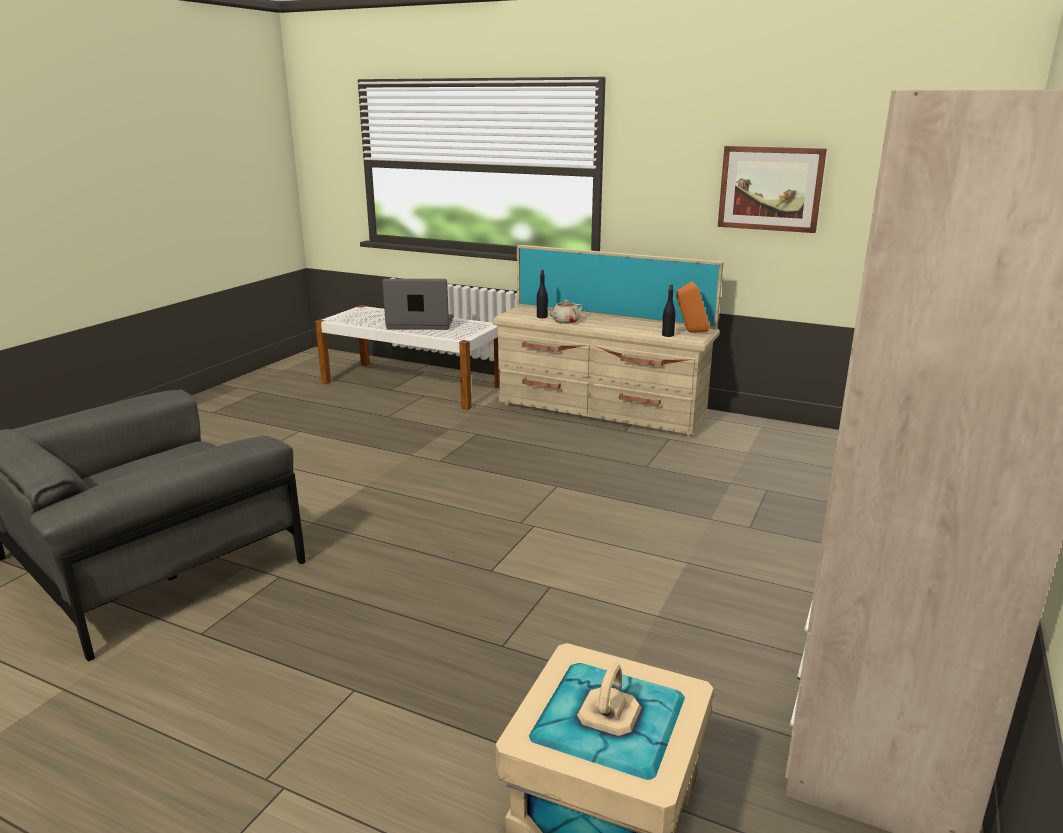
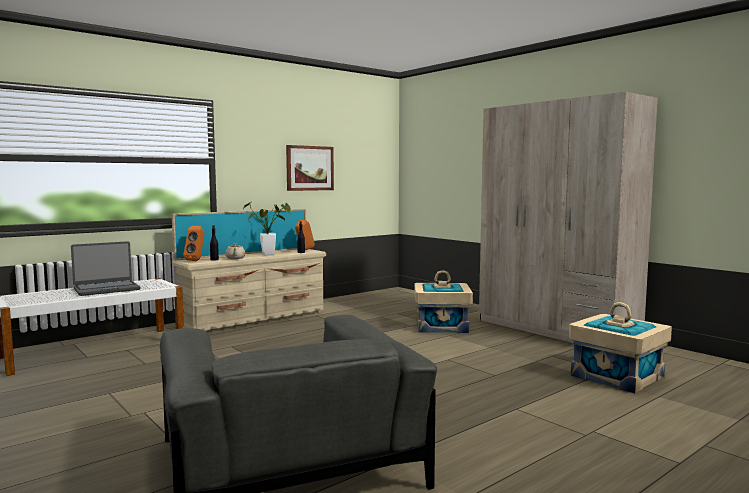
camera: 65 degrees left, 15 degrees down
(420, 324) = (106, 289): laptop -> laptop turned 150 degrees counterclockwise
(525, 312) = (196, 260): none -> orange speaker
(627, 326) = (271, 254): none -> potted plant
(741, 544) = (441, 326): none -> beige storage box

